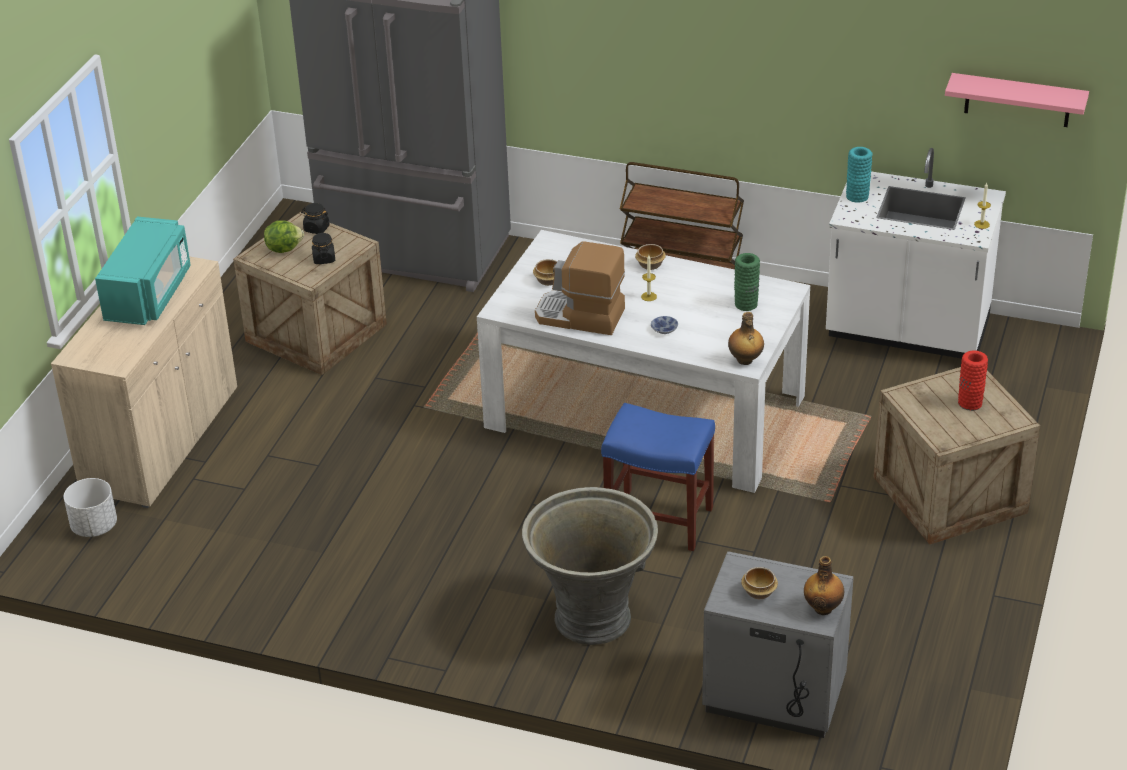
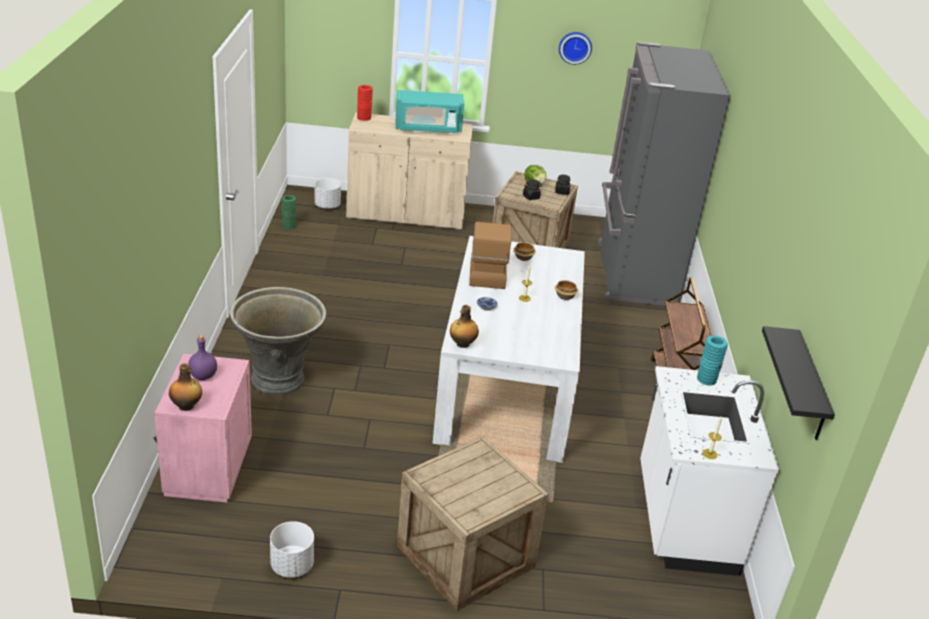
camera: 70 degrees right, 5 degrees down
(171, 51) = (575, 47): none -> wall clock
(657, 520) = (387, 399): blue stool -> none
(746, 304) = (536, 341): green vase -> green vase (289, 226)
(759, 592) = (203, 376): bowl -> purple bottle
(773, 696) = (207, 467): grey nightstand -> pink nightstand
(955, 630) = (291, 566): none -> white planter
(970, 403) = (484, 489): red vase -> red vase (364, 118)
(1017, 100) = (810, 387): pink shelf -> black shelf

